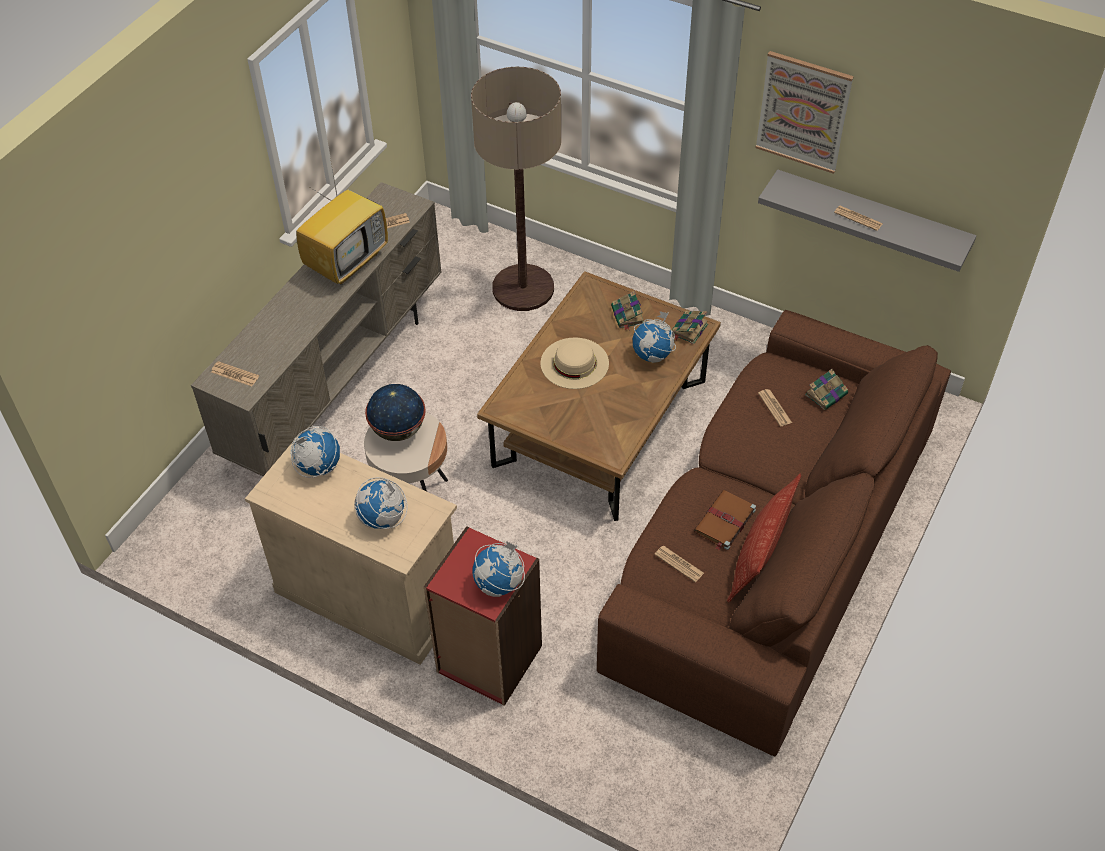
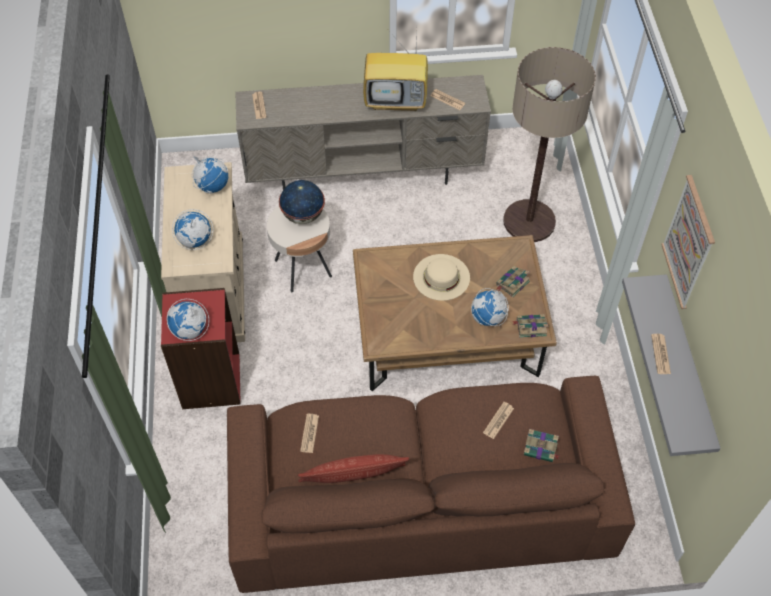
camera: 55 degrees right, 5 degrees up
(724, 522) = (366, 442): brown book -> none

